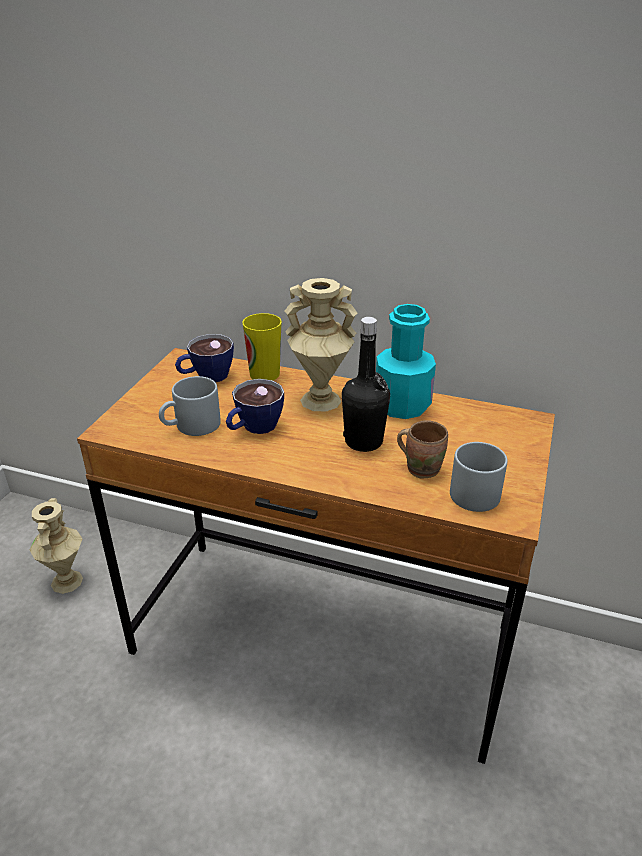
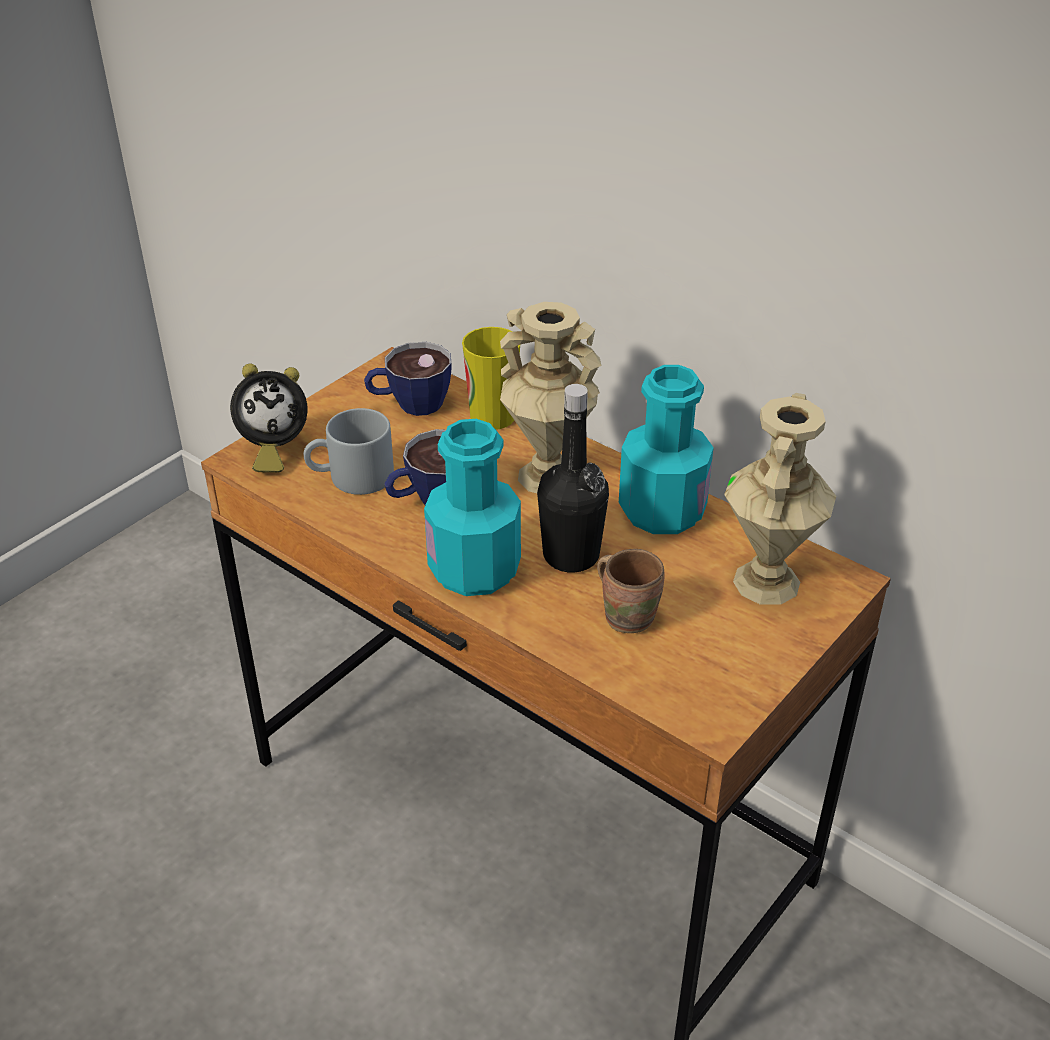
camera: 20 degrees right, 5 degrees up
(67, 581) = (218, 640): beige vase -> beige vase (768, 582)
(126, 421) = (272, 451): none -> alarm clock
(307, 463) = (474, 569): none -> turquoise bottle
(476, 490) = (685, 668): grey mug -> none

